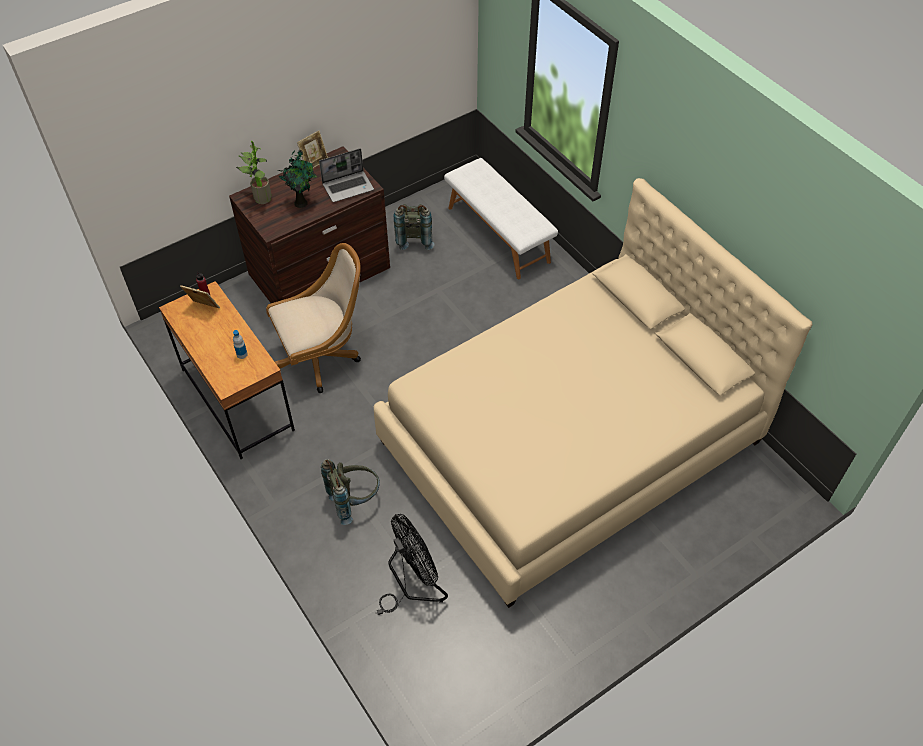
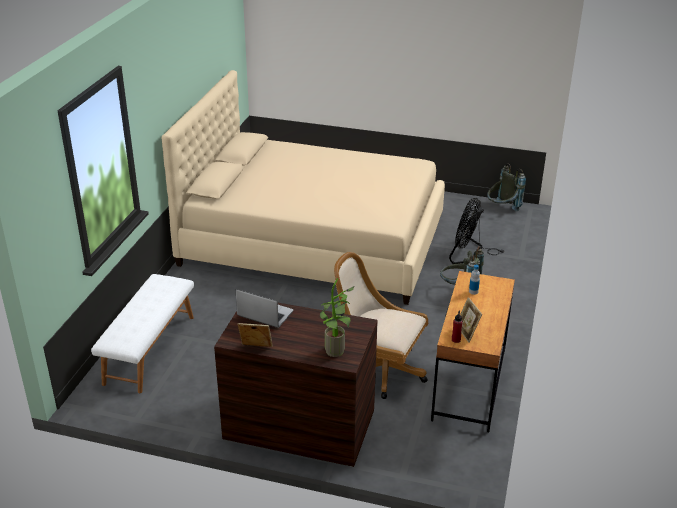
camera: 130 degrees left, 20 degrees down
(301, 202) = (312, 328): potted plant -> none
(414, 238) = (200, 392): grey backpack -> grey backpack (502, 209)

